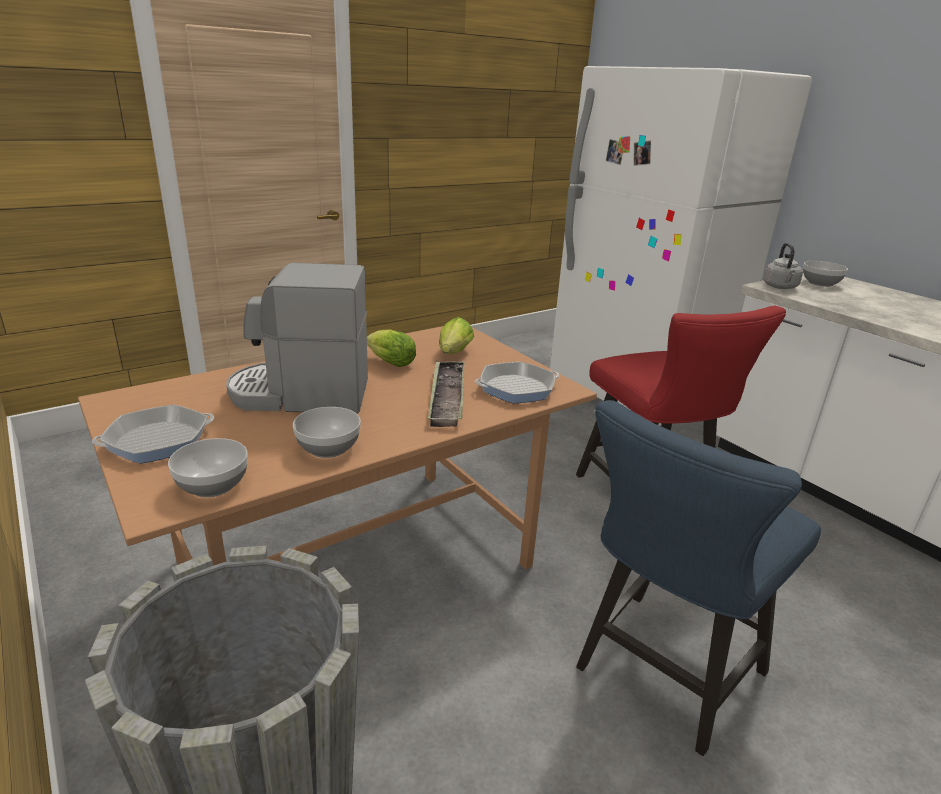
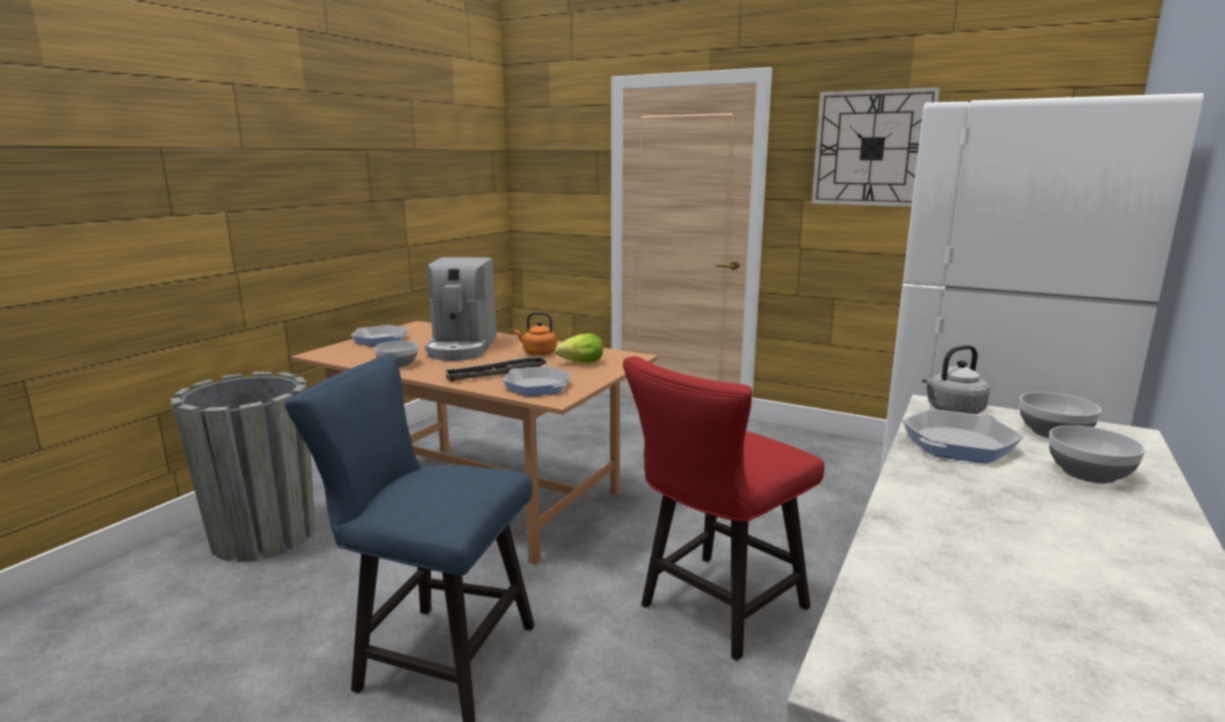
camera: 65 degrees right, 10 degrees down
(214, 485) = (342, 356): bowl -> bowl (1090, 474)
(301, 394) = (462, 347): coffee machine -> coffee machine turned 150 degrees counterclockwise
(388, 362) = (538, 353): lettuce -> orange kettle
(443, 85) = (872, 148): none -> wall clock
(840, 302) = (958, 444): none -> frying pan

